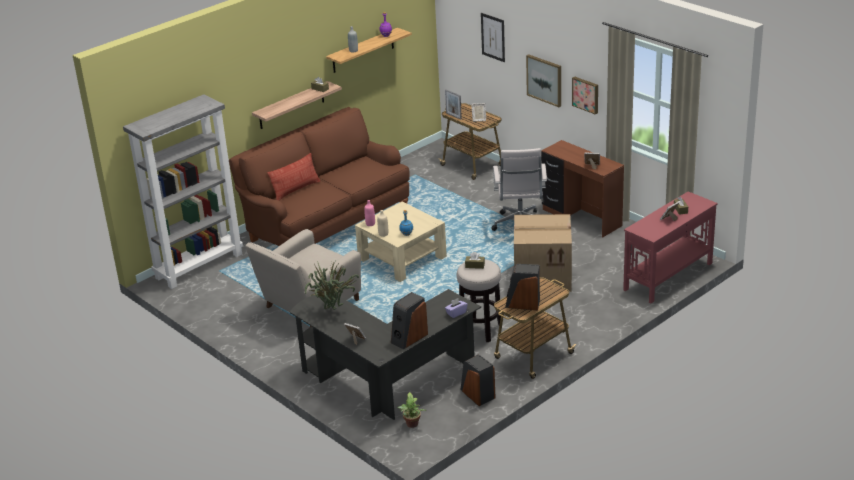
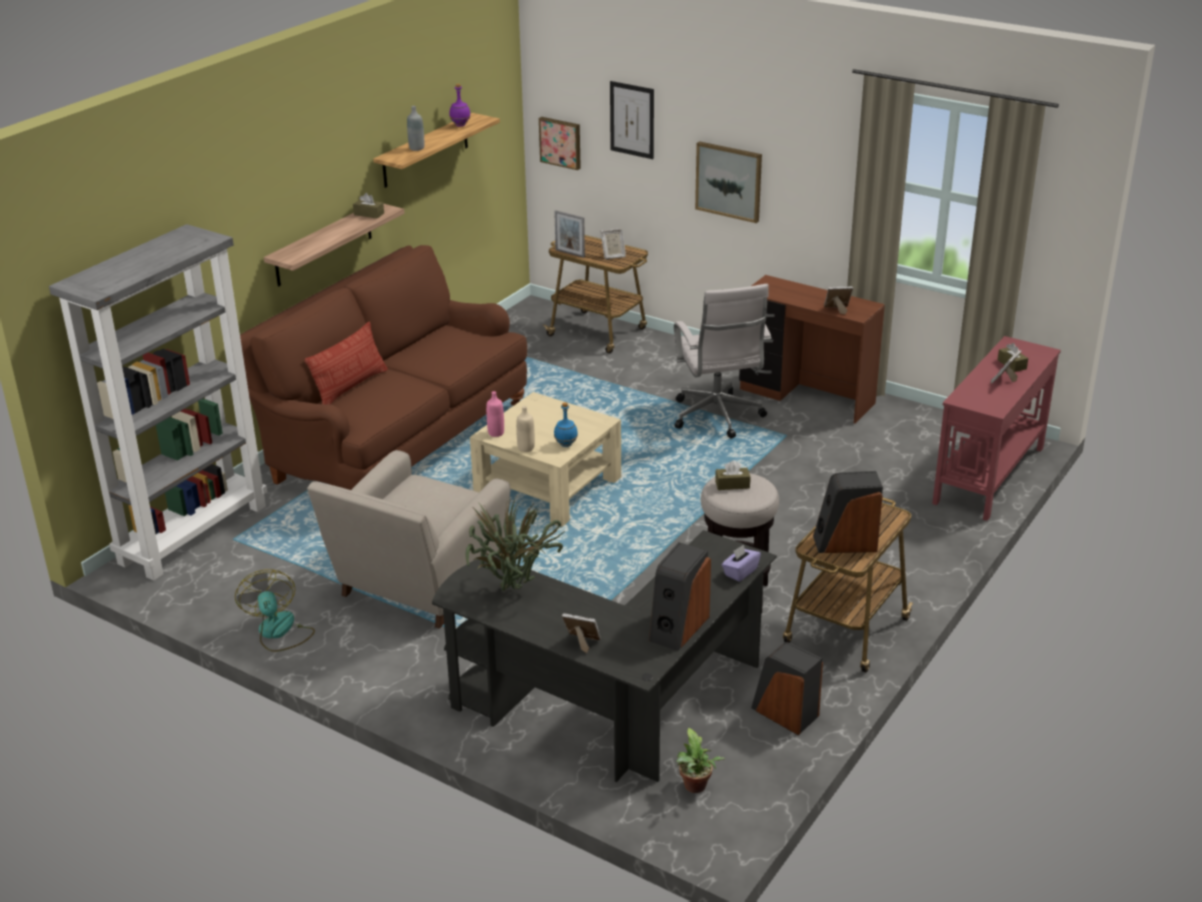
camera: 15 degrees left, 0 degrees up
(227, 323) = (279, 632): none -> fan
(543, 276) = (794, 493): cardboard box -> none
(586, 94) = (808, 197): picture -> picture (561, 142)

